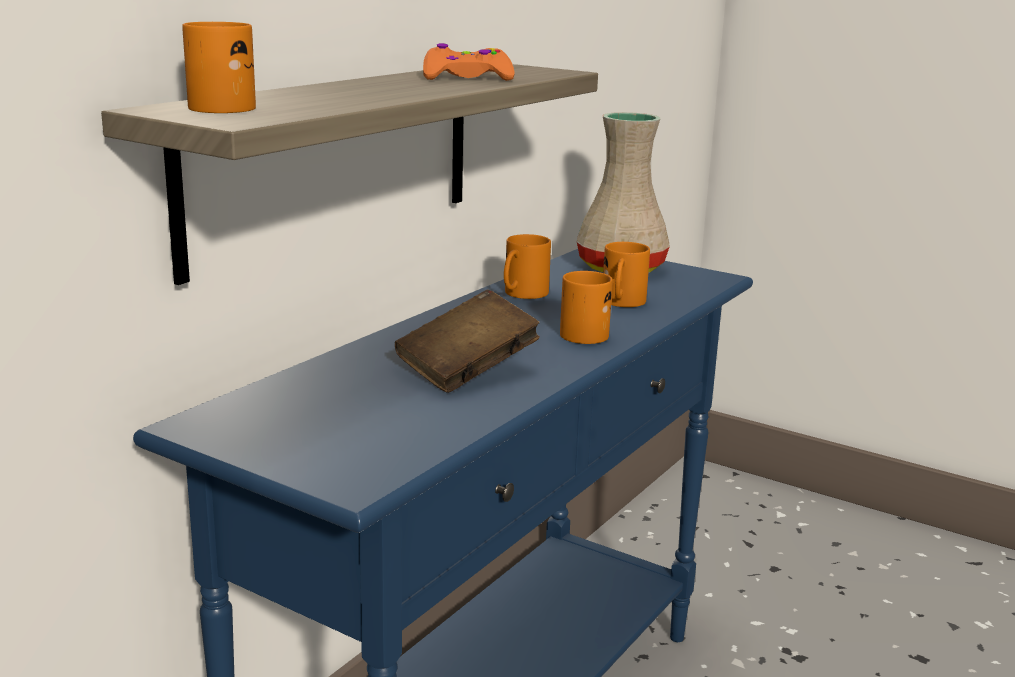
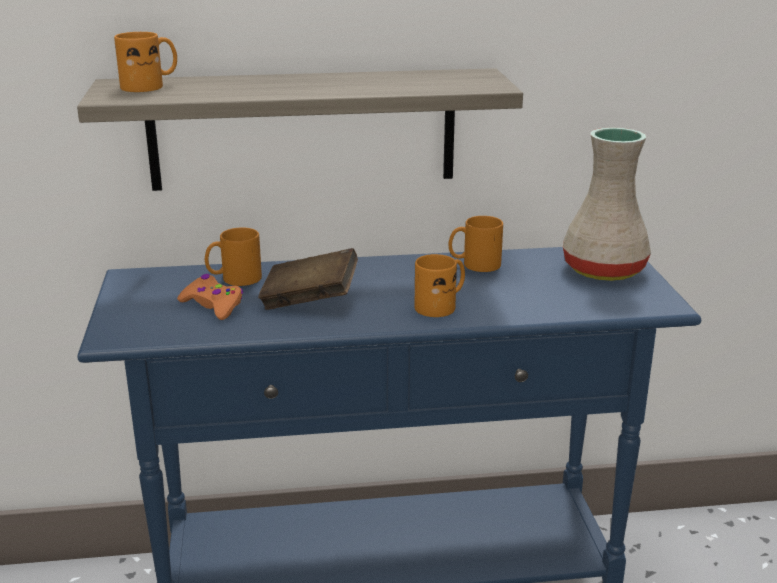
camera: 50 degrees right, 5 degrees up
(466, 77) = (389, 83): orange game controller -> orange game controller (213, 305)
(622, 303) = (525, 296): orange mug -> orange mug (234, 279)

